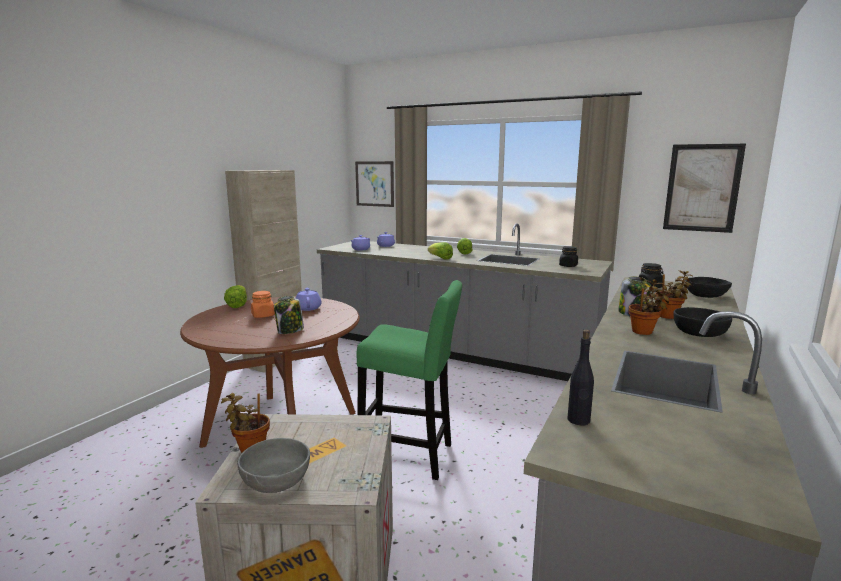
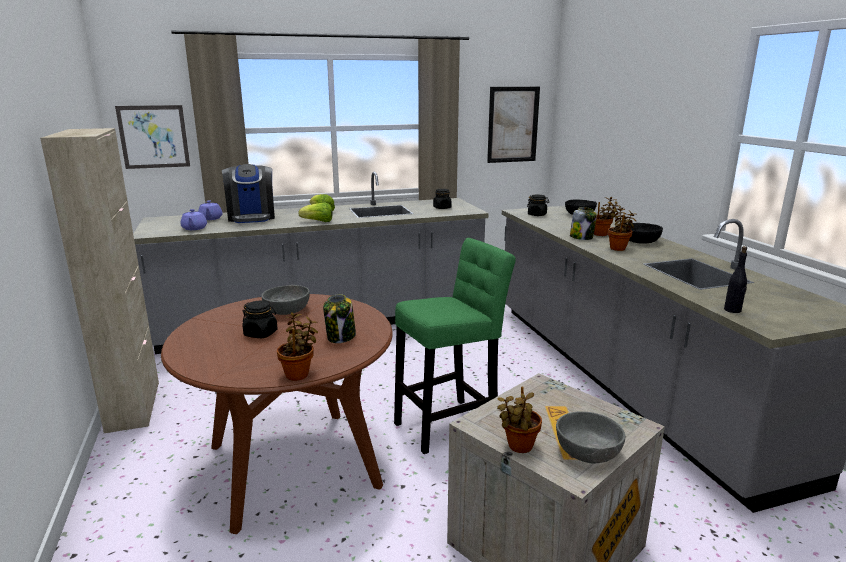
camera: 45 degrees left, 5 degrees up
(219, 341) = (299, 374): none -> potted plant
(238, 305) = (188, 334): lettuce -> none
(263, 315) = (261, 334): orange jar -> black jar
(308, 308) = (286, 310): purple teapot -> grey bowl
(410, 249) = (251, 217): none -> coffee machine

